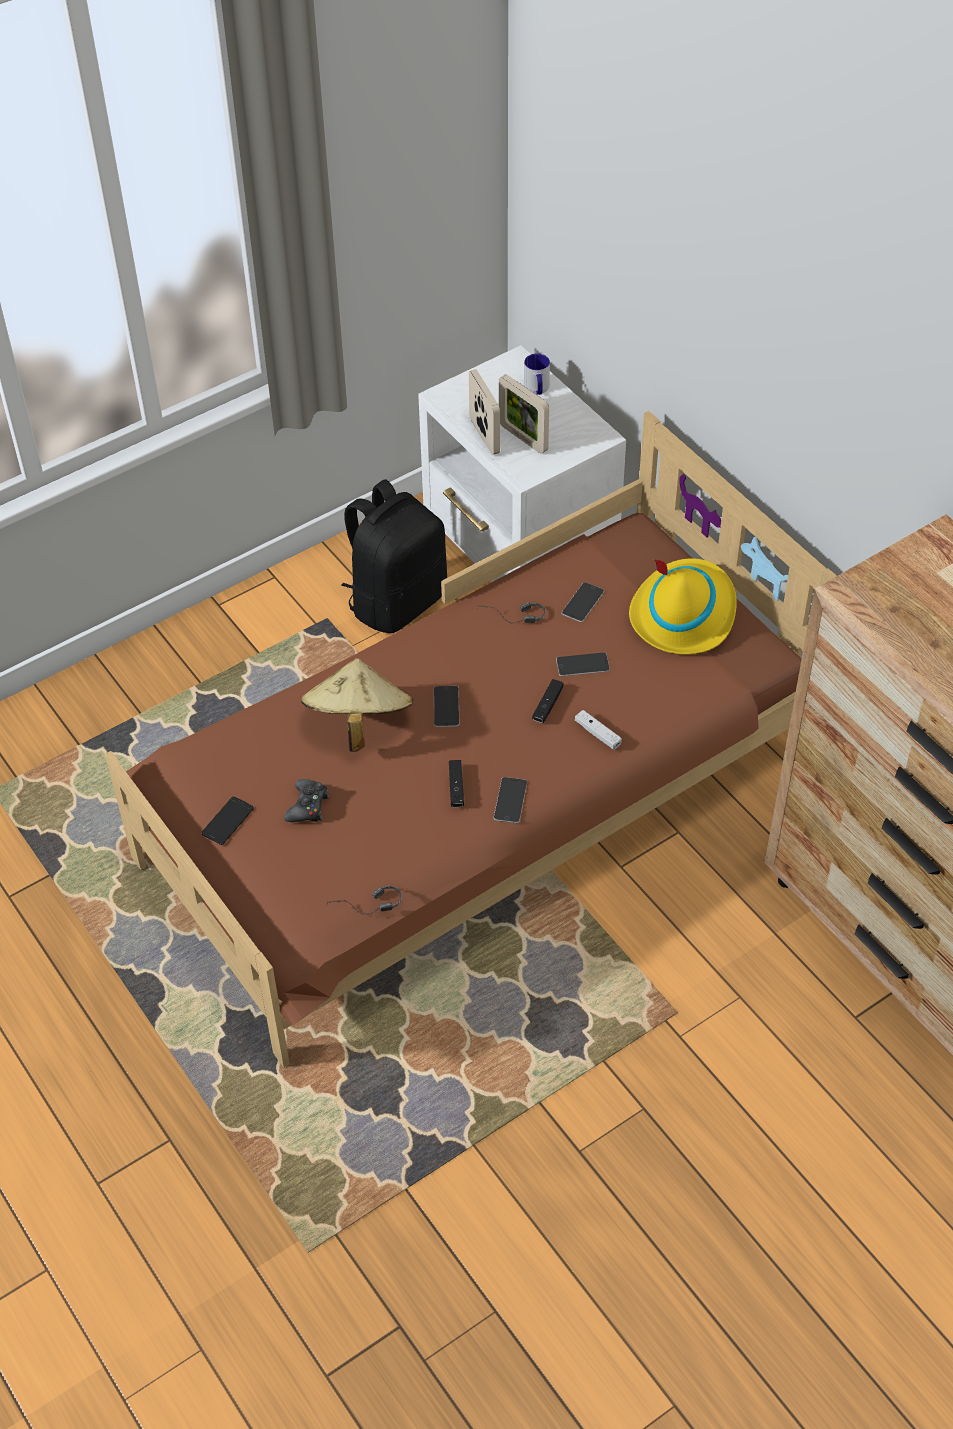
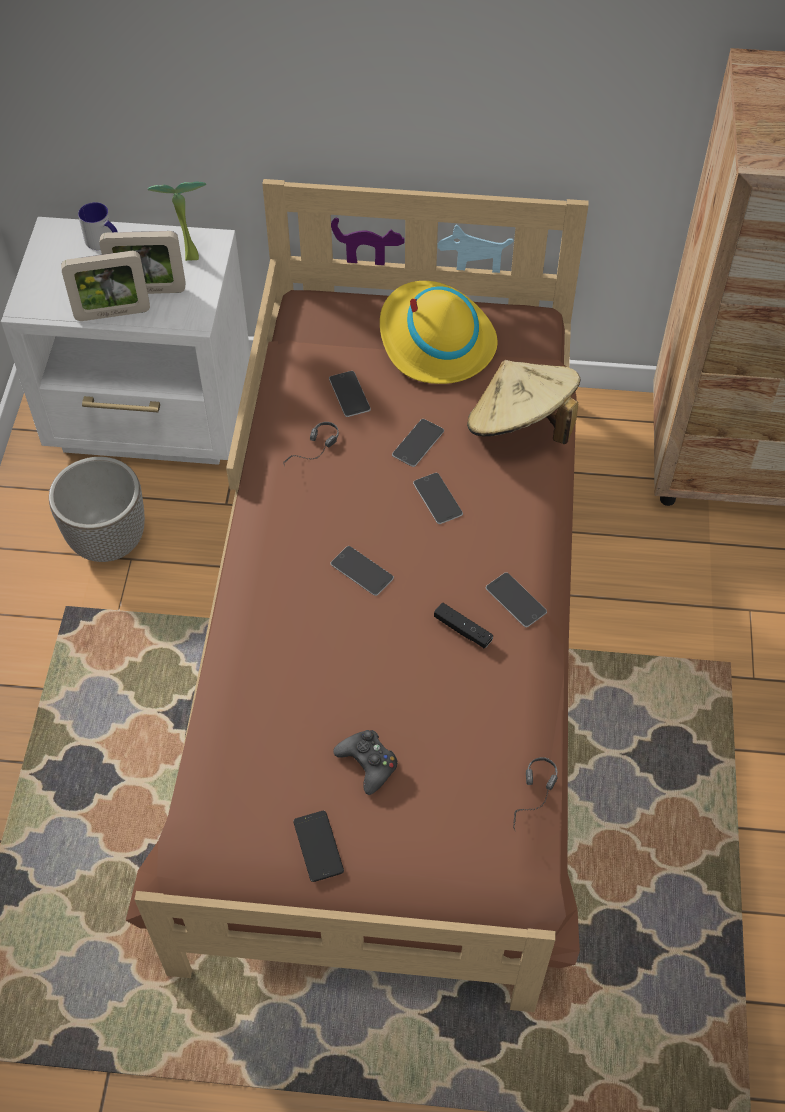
camera: 50 degrees left, 5 degrees up
(358, 723) = (309, 652): beige hat -> beige hat (520, 426)
(397, 601) = (108, 541): black backpack -> planter
(484, 436) = (112, 313): picture frame -> picture frame turned 150 degrees clockwise
(547, 705) = (437, 498): black game controller -> phone
(576, 433) = (188, 254): none -> potted plant
(597, 734) = (504, 487): white game controller -> none

